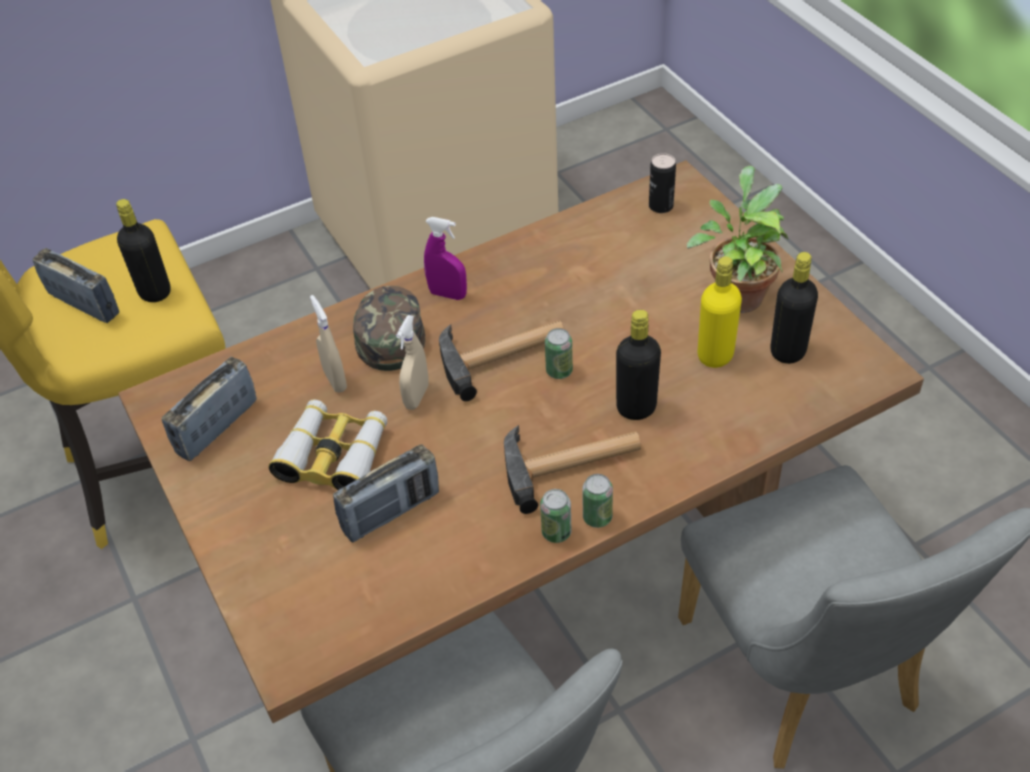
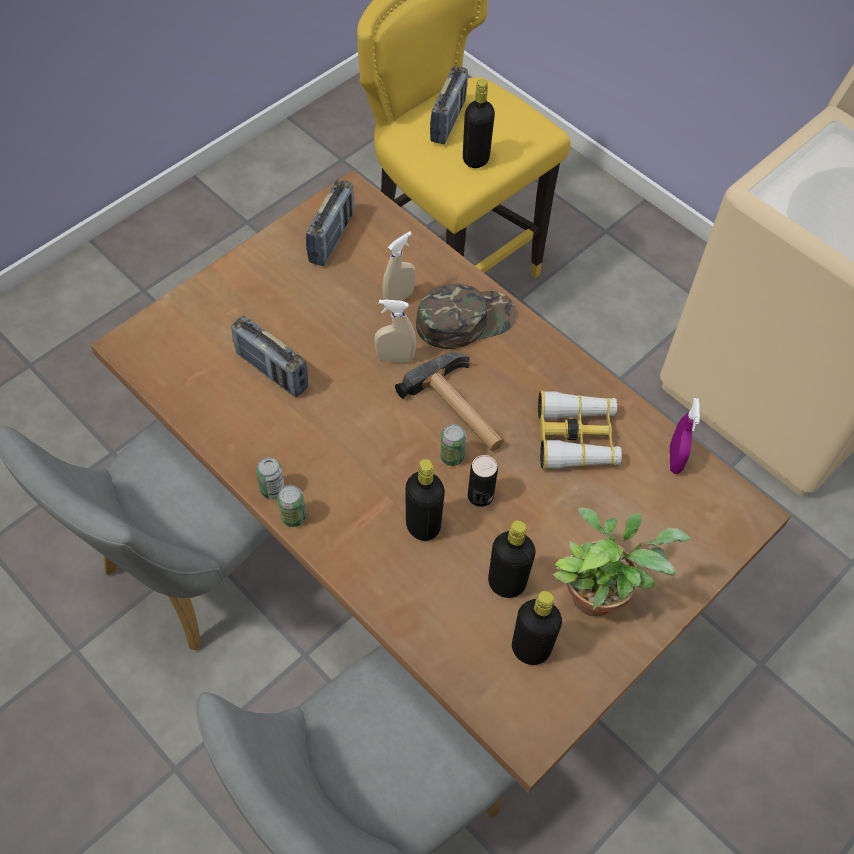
camera: 70 degrees right, 10 degrees up
(217, 427) = (331, 238): radio -> radio turned 90 degrees clockwise
(334, 455) = (320, 319): binoculars -> binoculars (577, 437)
(448, 294) = (521, 351): purple spray bottle -> purple spray bottle (675, 459)
(572, 463) = (348, 487): hammer -> none
(661, 206) = (705, 503): can -> can (480, 496)
(715, 355) = (506, 583): yellow bottle -> black bottle

